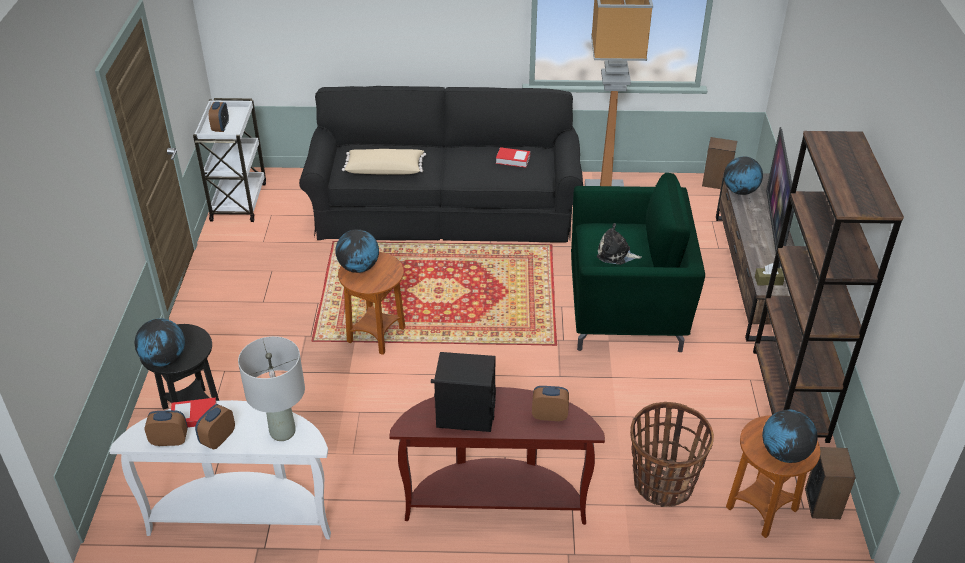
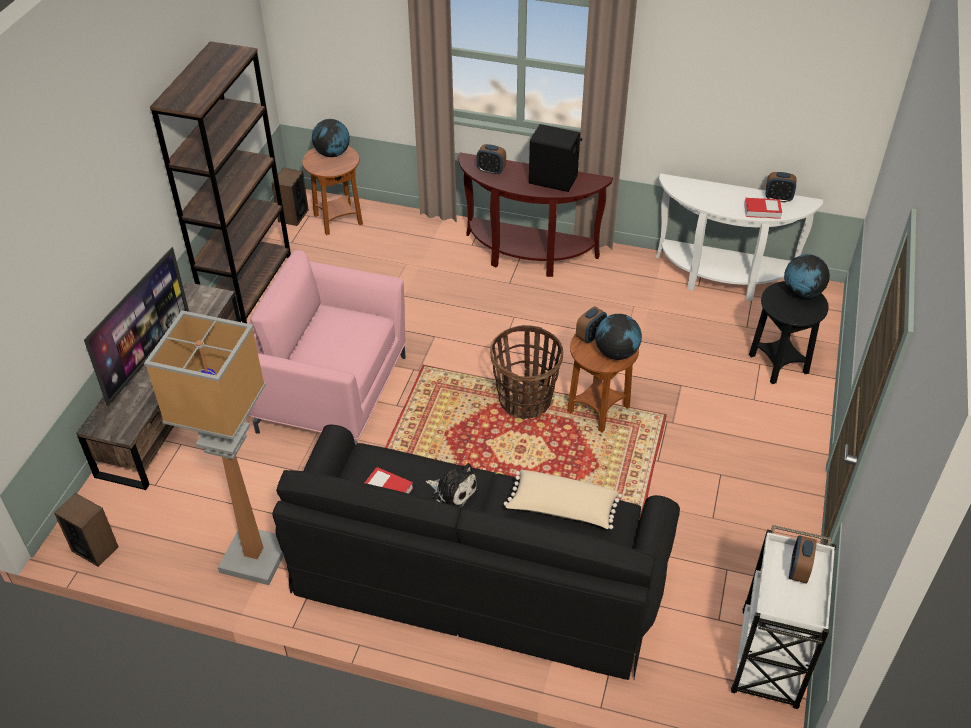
camera: 165 degrees left, 5 degrees up
(218, 439) = (741, 194): alarm clock -> alarm clock (590, 336)
(282, 432) = (693, 191): grey table lamp -> none
(616, 254) = (345, 329): plush toy -> plush toy (453, 491)
(627, 306) = (330, 392): green armchair -> pink armchair
(662, 484) = (397, 245): basket -> basket (525, 400)
(740, 191) = (137, 412): globe -> none
(768, 281) = (210, 302): brown tissue box -> none

